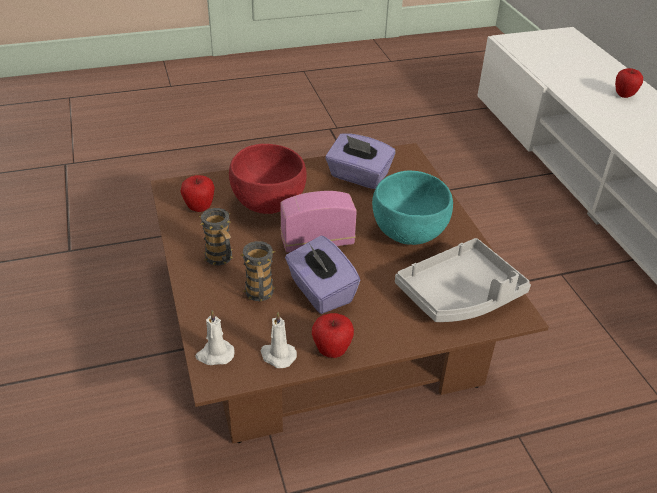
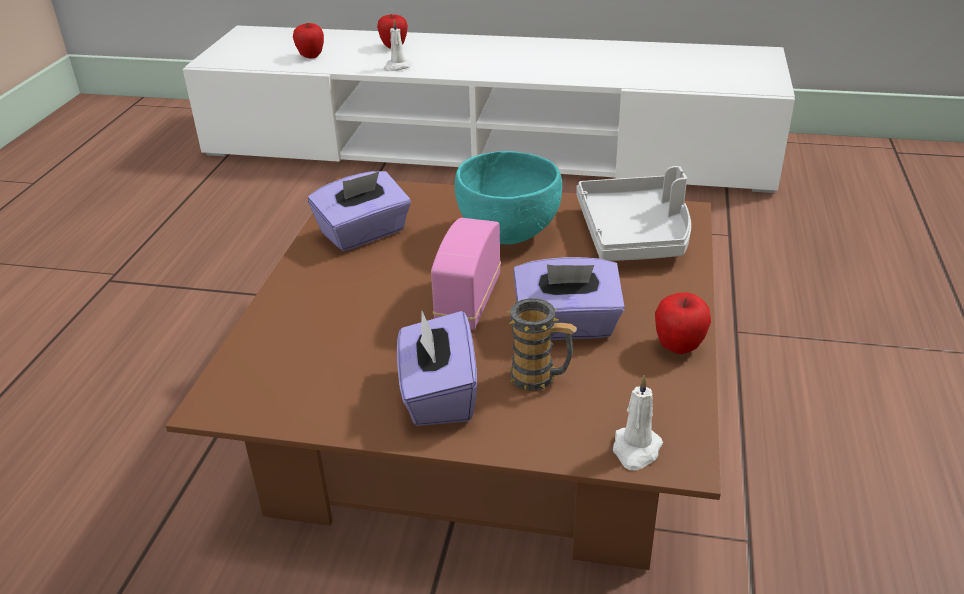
camera: 60 degrees left, 5 degrees down
(199, 208) = (296, 387): apple -> apple (311, 56)
(221, 259) = (438, 395): mug -> purple tissue box
(267, 204) = (351, 320): red bowl -> none
(277, 355) = (665, 393): white candle -> white candle (397, 67)

